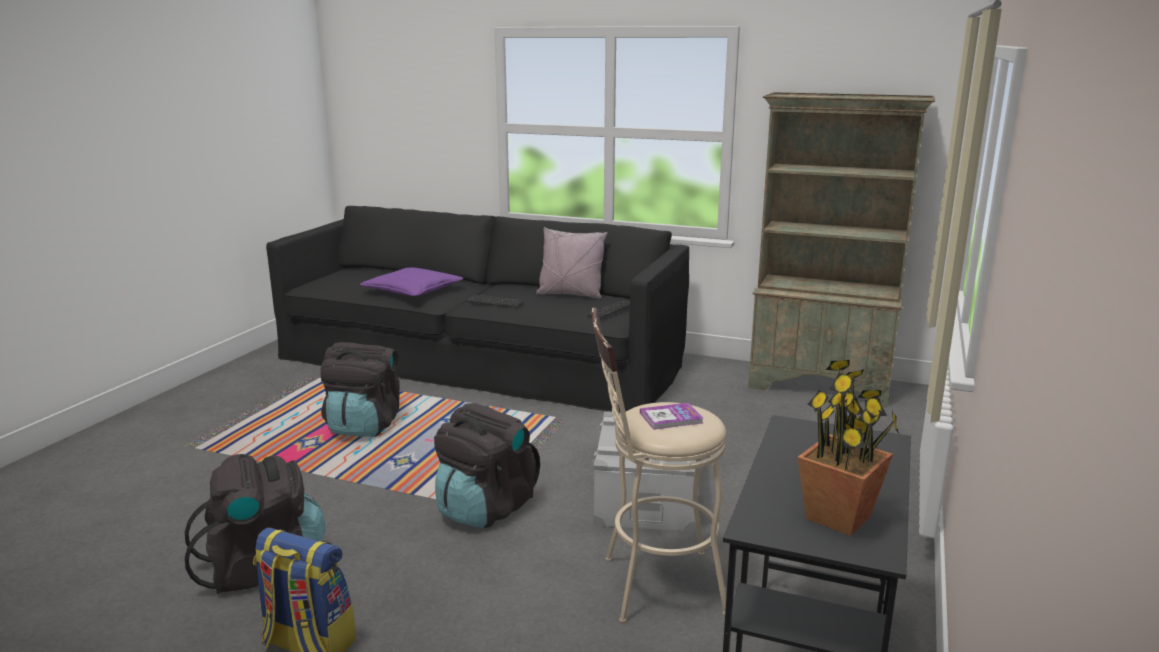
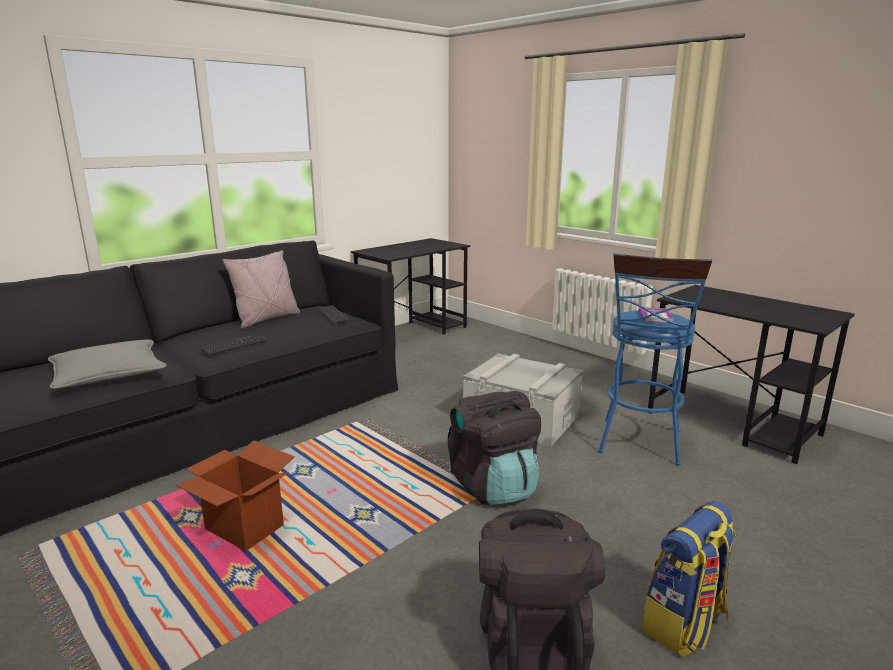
camera: 65 degrees left, 0 degrees up
(364, 426) = (244, 528): black backpack -> cardboard box
(413, 290) = (108, 373): purple pillow -> grey pillow
(651, 586) = (639, 445): beige stool -> blue stool
(820, 385) = (414, 332): green bookcase -> black desk
(838, 517) = (797, 311): potted plant -> none

